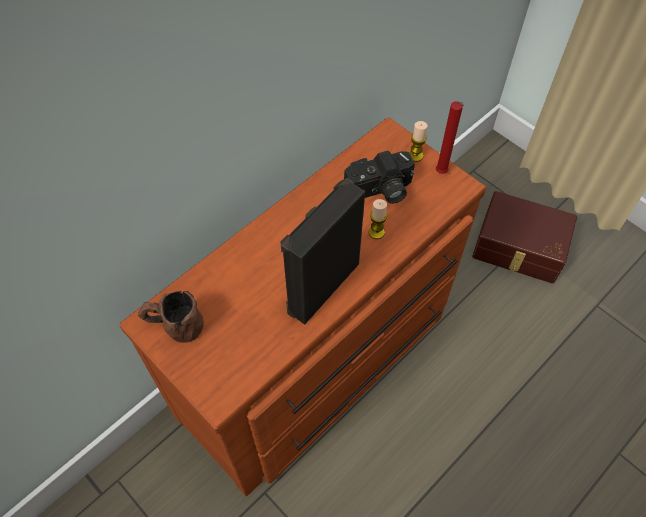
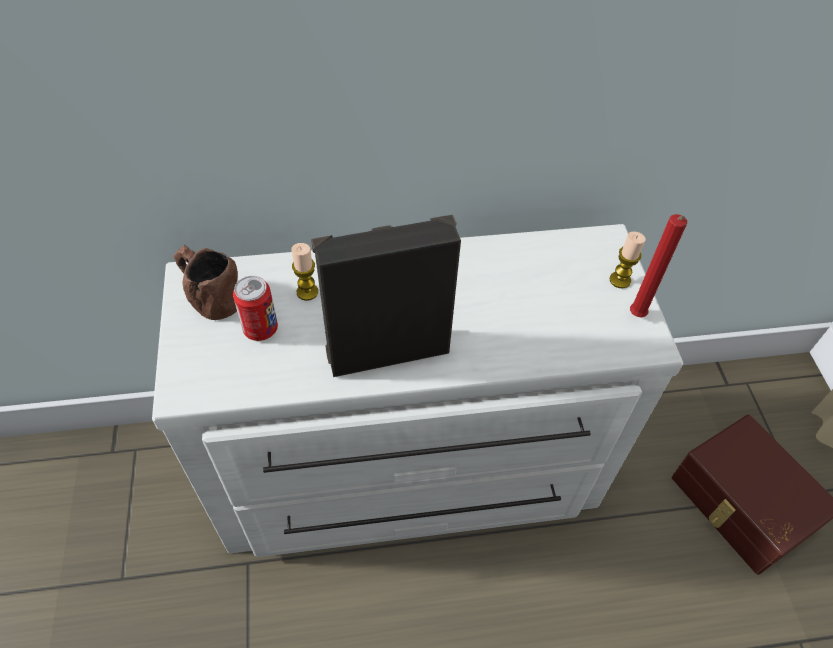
camera: 35 degrees right, 5 degrees down
(230, 325) = (260, 329): none -> can
(322, 362) = (410, 474): brown dresser -> white dresser
(376, 232) = (500, 333): candle -> candle (307, 292)
(380, 191) = (543, 293): camera -> none

